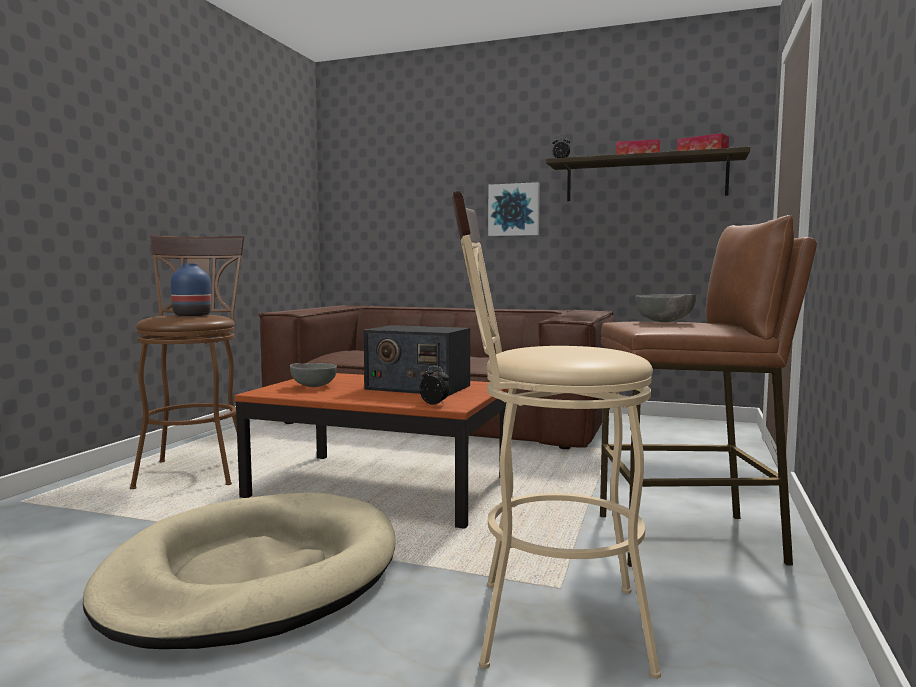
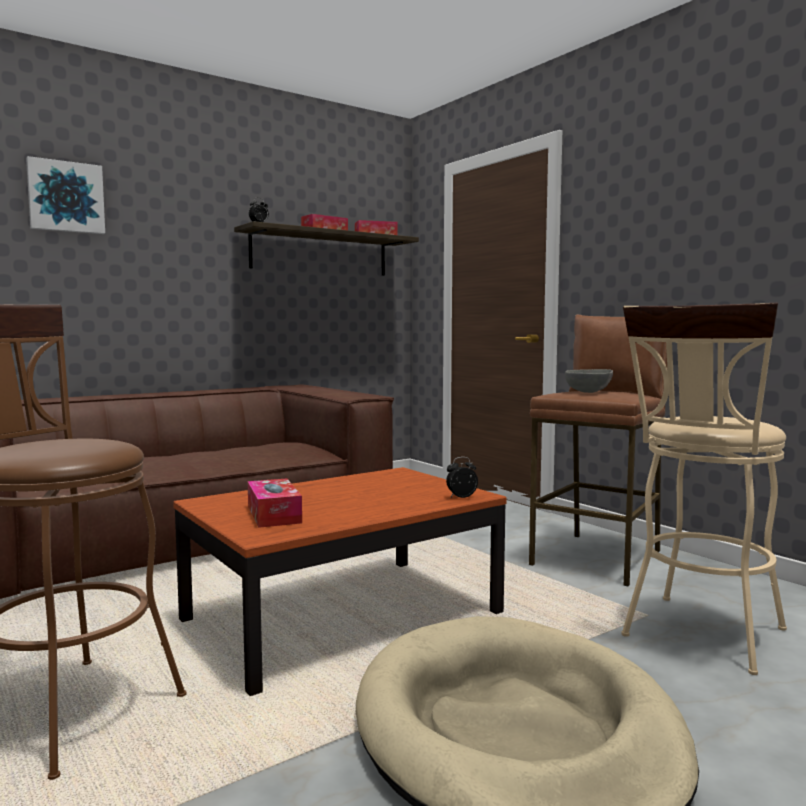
camera: 55 degrees left, 0 degrees up
(192, 315) = (82, 443): blue vase -> none
(313, 386) = (274, 514): grey bowl -> tissue box
(417, 387) = (366, 488): radio -> none
(514, 210) = (190, 273): picture -> picture (66, 197)

